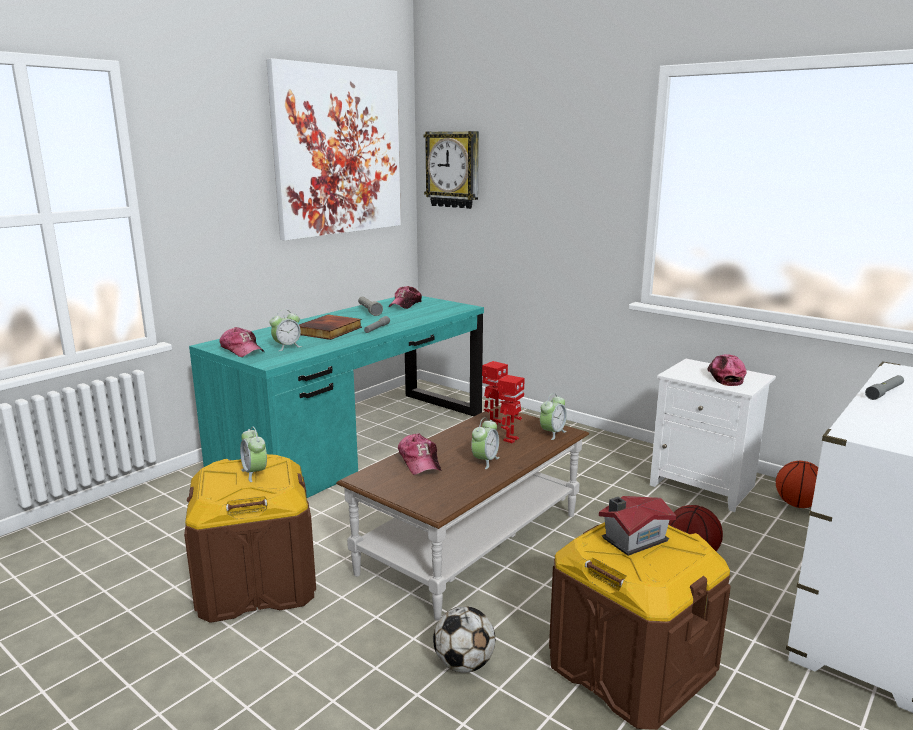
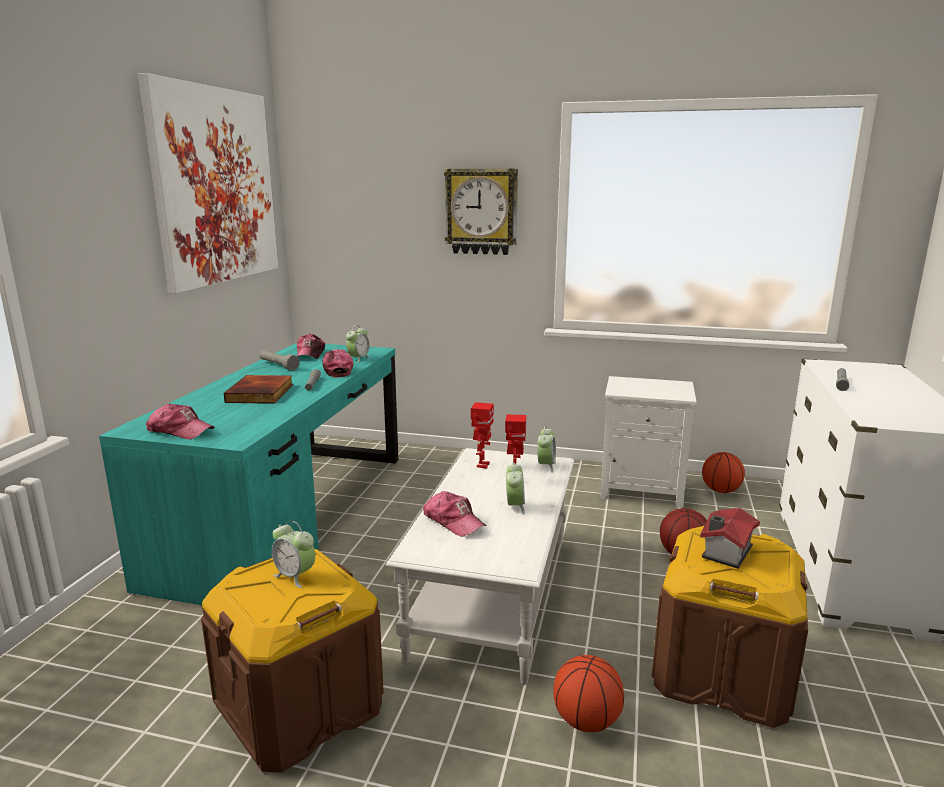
camera: 25 degrees left, 0 degrees up
(287, 347) = (233, 419): alarm clock -> alarm clock (358, 359)
(453, 169) = (332, 205): wall clock -> wall clock (481, 212)
(464, 664) = (586, 721): football -> basketball
(471, 543) = (493, 593): brown coffee table -> white coffee table
(724, 376) = (657, 388): cap -> cap (337, 370)

